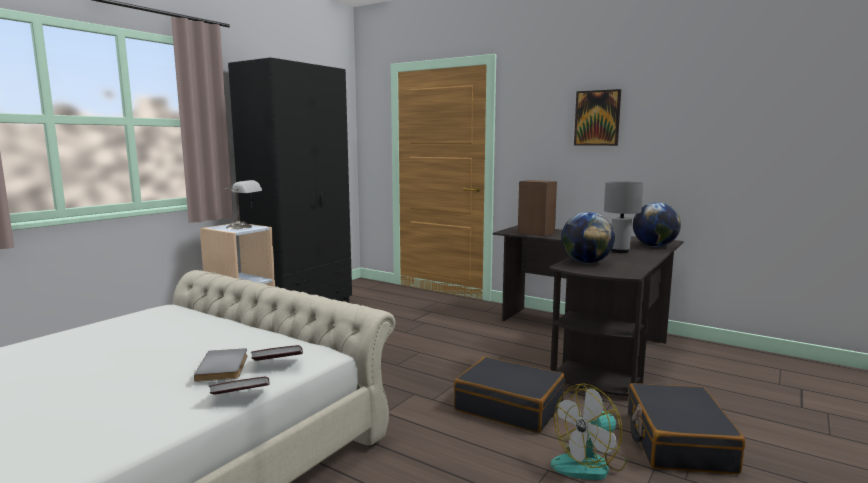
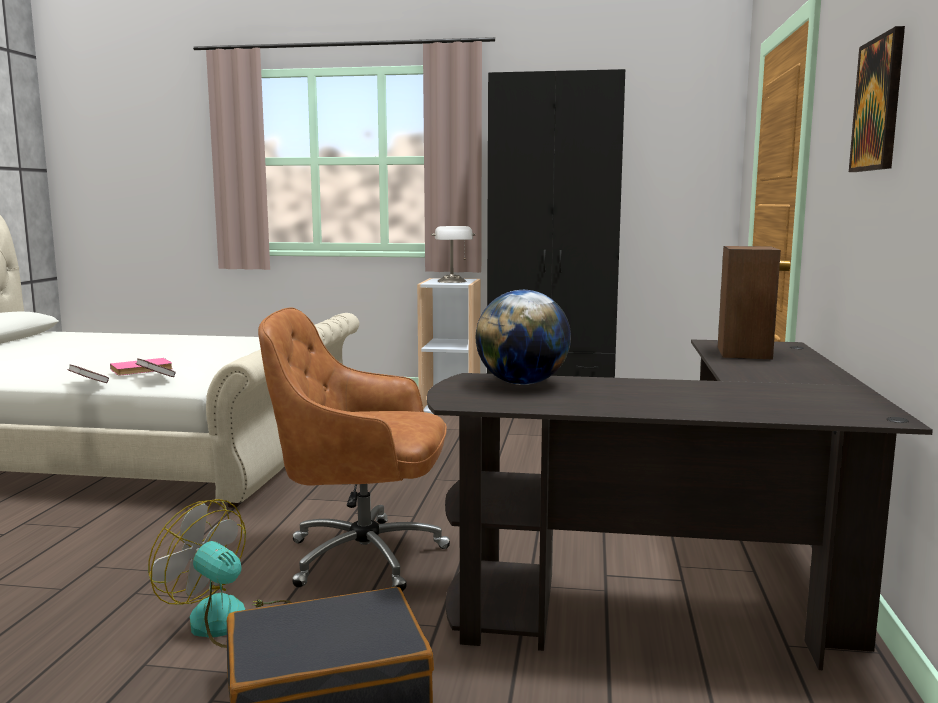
camera: 65 degrees right, 0 degrees up
(225, 367) = (142, 369): grey book -> pink book
(509, 407) = (364, 555): black suitcase -> brown office chair
(619, 251) = (665, 394): grey table lamp -> none
(654, 246) = (782, 410): globe -> none

